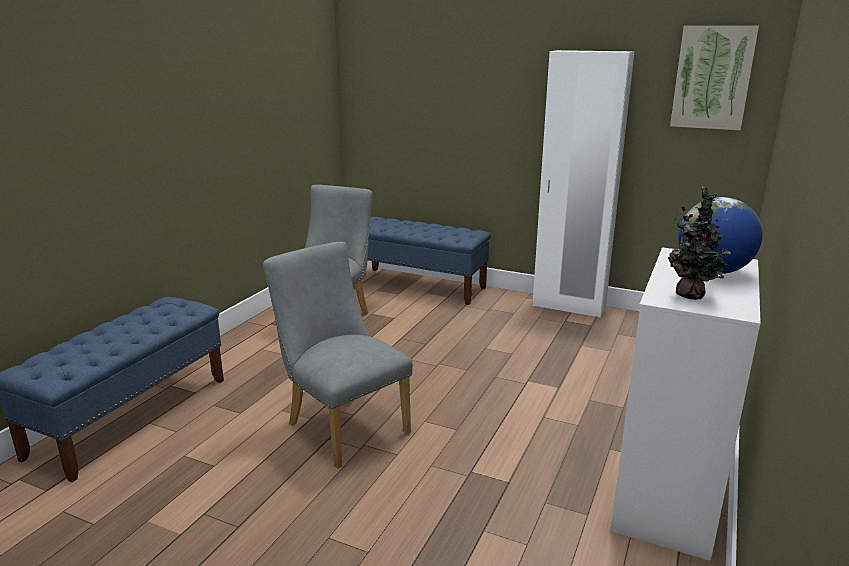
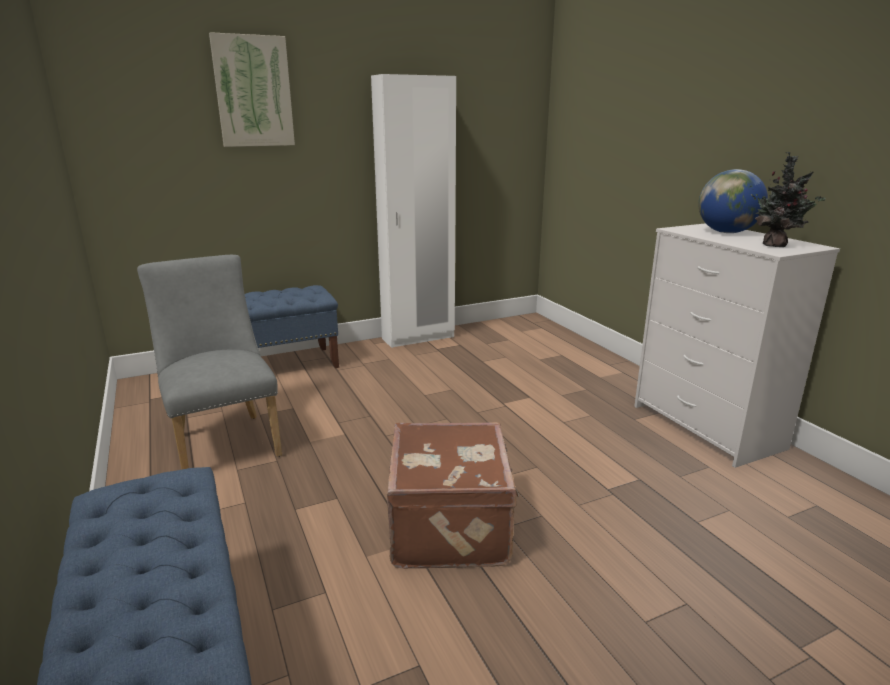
camera: 50 degrees left, 0 degrees up
(342, 425) = (452, 526): grey chair -> brown suitcase
(712, 78) = (502, 102): picture -> picture (253, 92)

